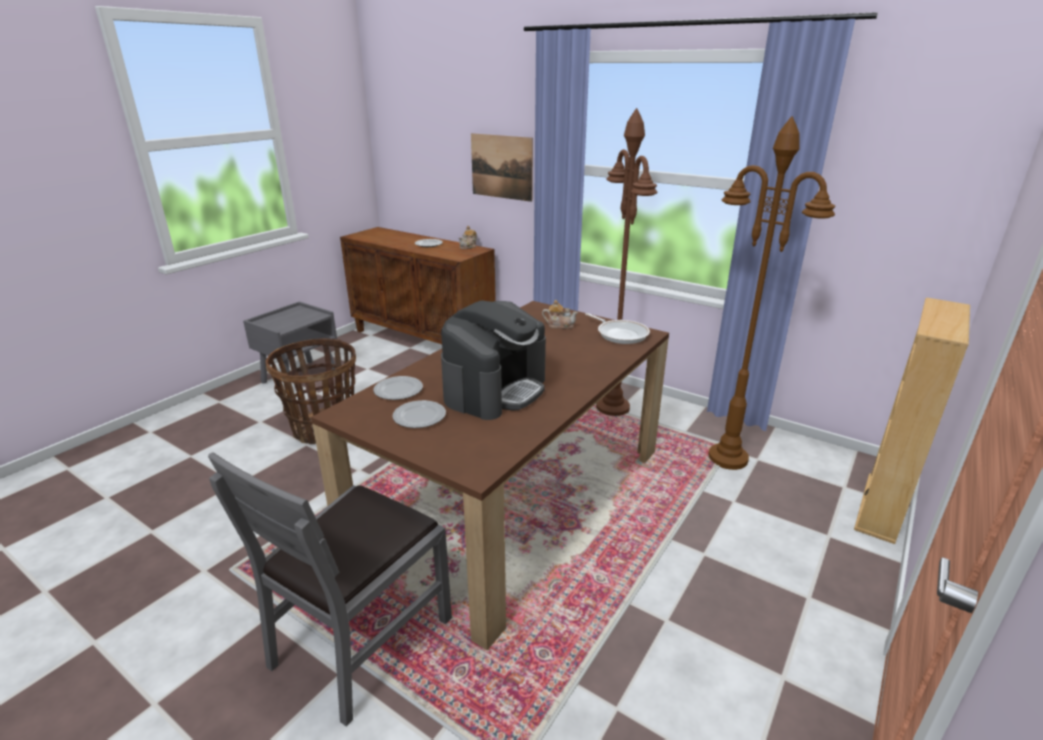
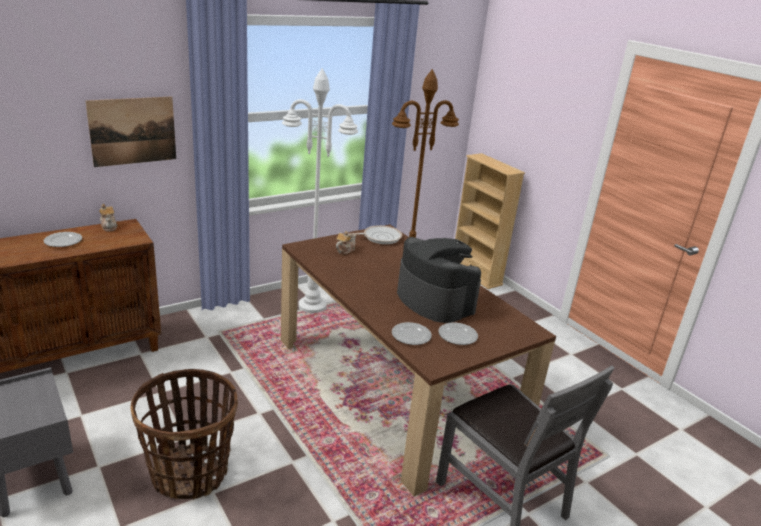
camera: 70 degrees left, 0 degrees up
(613, 408) = (312, 306): brown floor lamp -> white floor lamp

